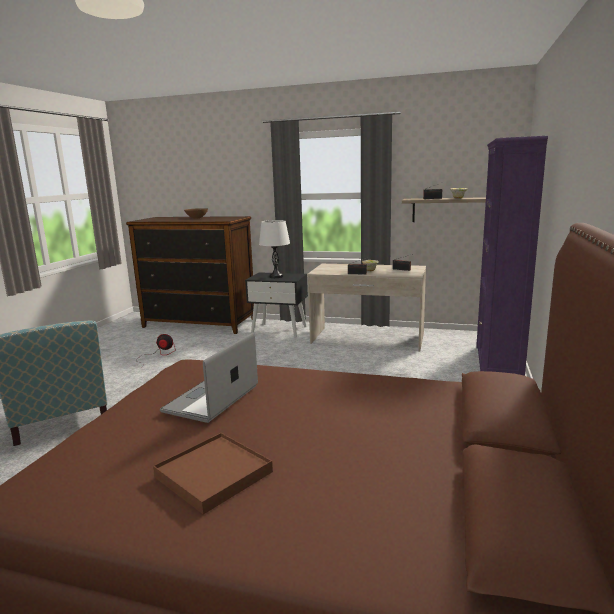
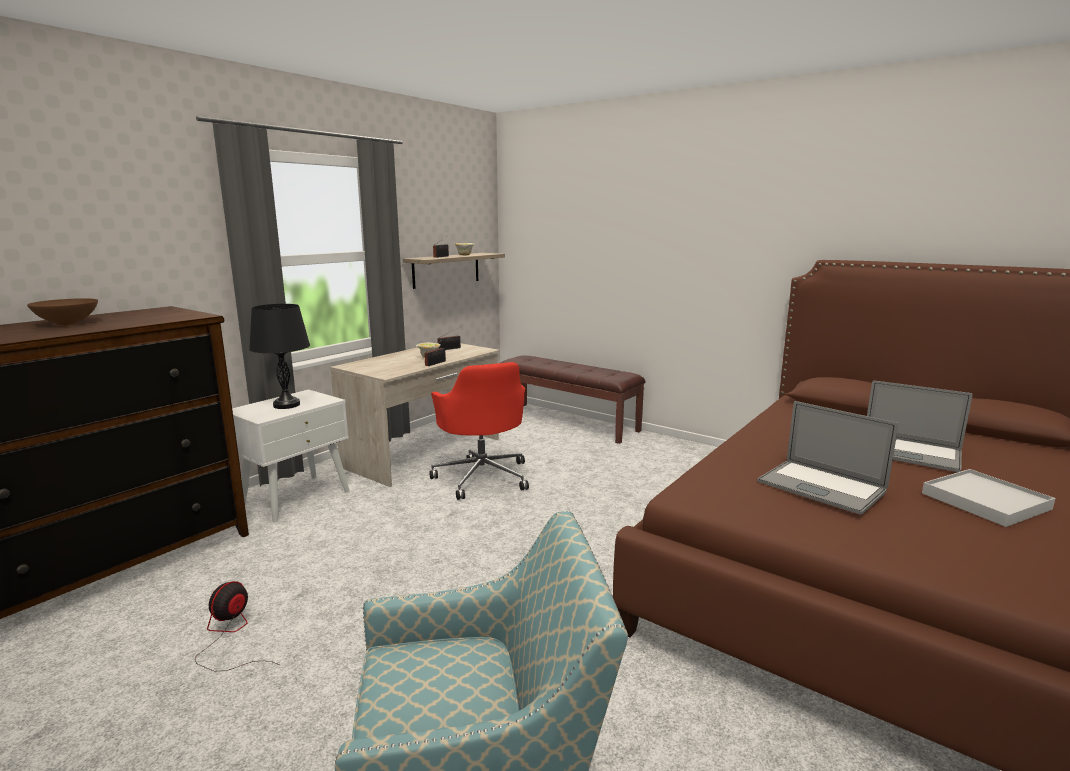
camera: 70 degrees left, 0 degrees up
(213, 474) = (985, 501): brown tray -> white tray
(276, 276) = (286, 405): white table lamp -> black table lamp
(279, 330) = (296, 497): black nightstand -> white nightstand
(335, 443) = (908, 453): none -> laptop
(349, 361) = (482, 477): none -> red office chair
(497, 364) = (567, 422): purple bookcase -> brown bench

